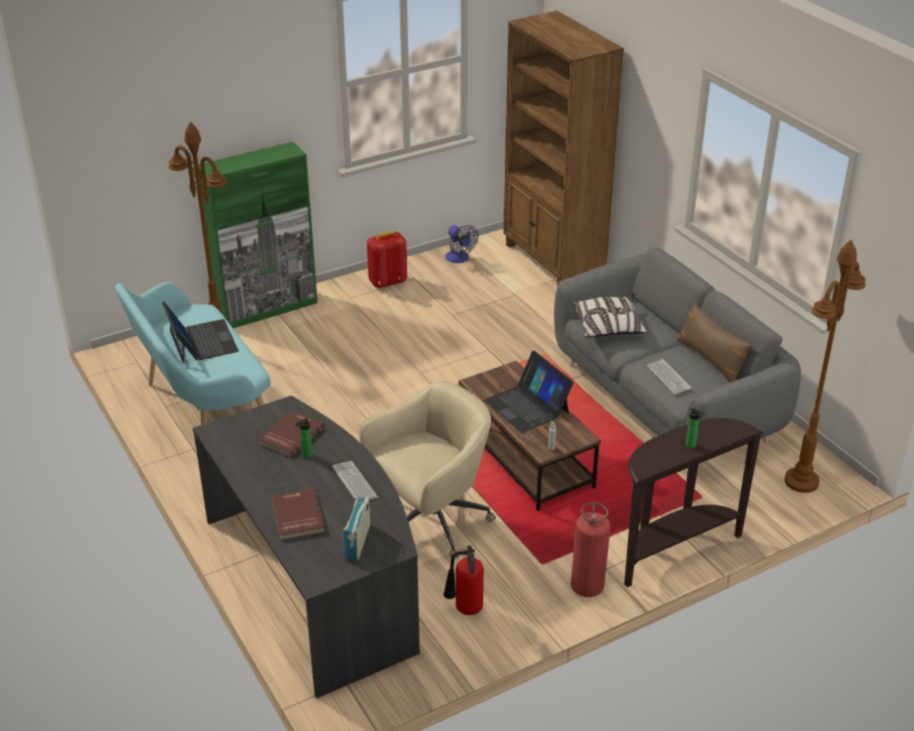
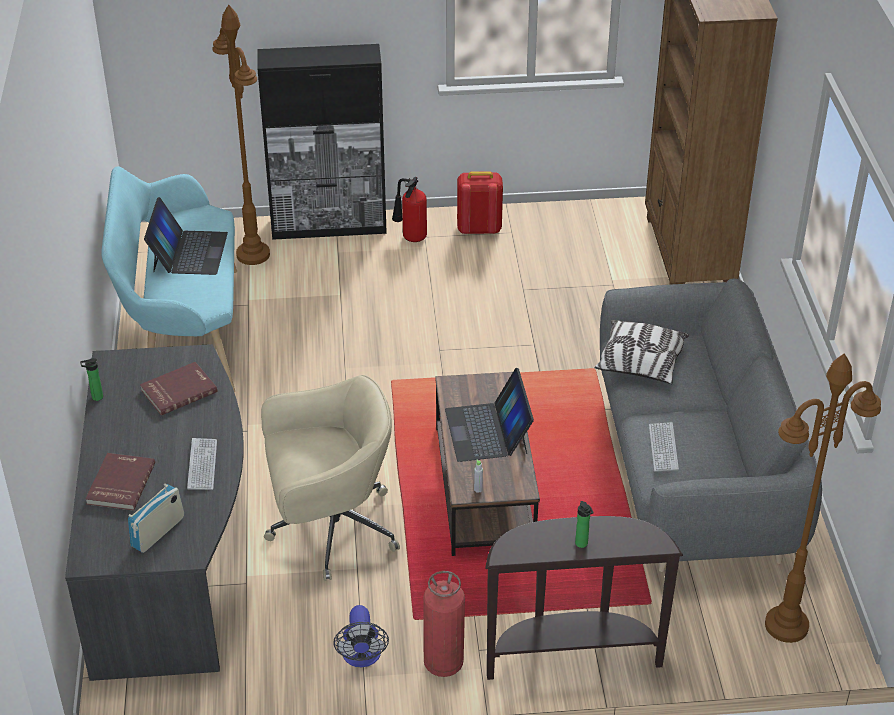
camera: 25 degrees right, 5 degrees up
(267, 309) = (329, 226): green cabinet -> black cabinet
(305, 455) = (177, 418): bottle -> bottle (95, 397)
(459, 259) = (579, 221): fan -> fan (362, 657)
(465, 610) = (297, 641): fire extinguisher -> fire extinguisher (410, 238)
(711, 360) = (733, 441): brown pillow -> none

